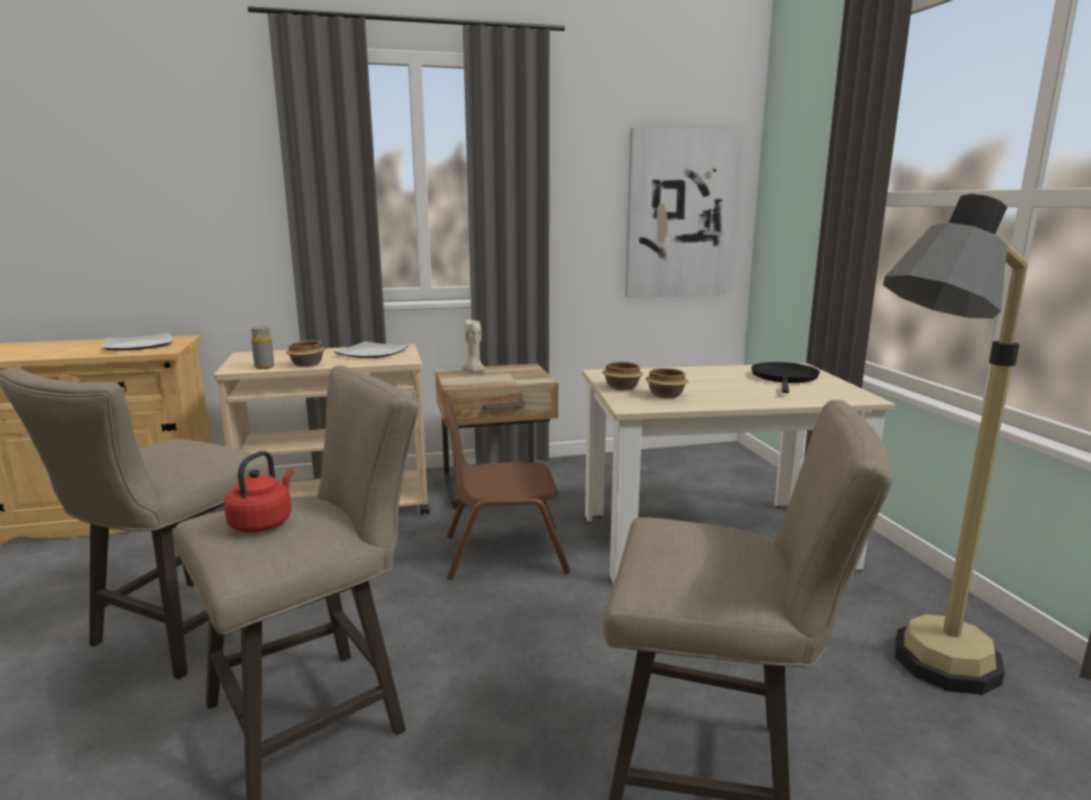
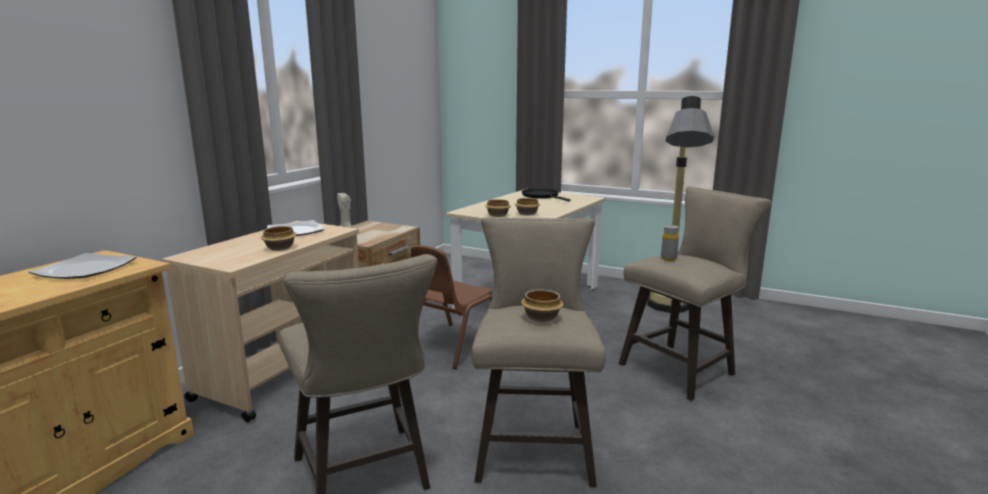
camera: 50 degrees left, 0 degrees up
(263, 523) = (540, 317): red kettle -> bowl
(264, 367) = (251, 257): grey bottle -> grey bottle (668, 258)
(678, 215) = (410, 104): picture -> none

